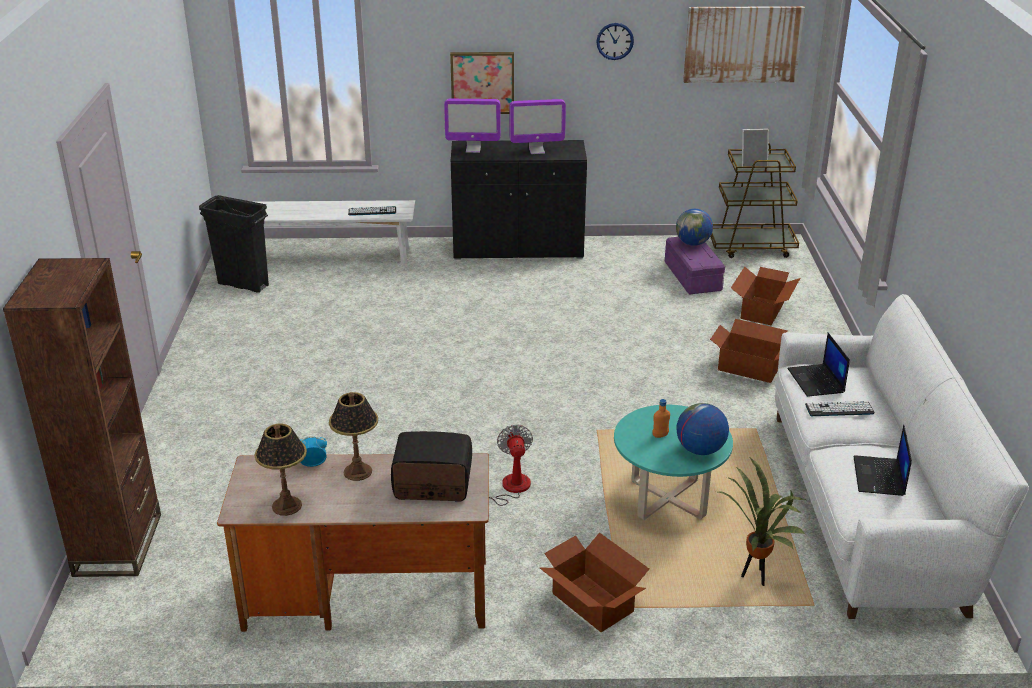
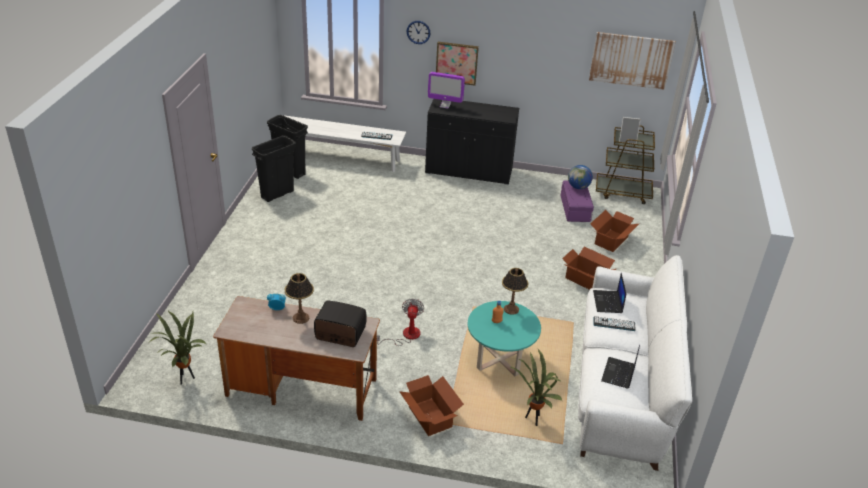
camera: 10 degrees right, 5 degrees up
(118, 544) = (172, 331): brown bookcase -> none
(162, 616) = (185, 379): none -> potted plant
(233, 318) = (277, 194): none -> black trash can
(287, 505) = (254, 332): table lamp -> table lamp (511, 309)
(536, 151) = (485, 112): monitor -> none
(615, 41) = (545, 47): wall clock -> wall clock (418, 32)
(700, 450) = (517, 335): globe -> none

